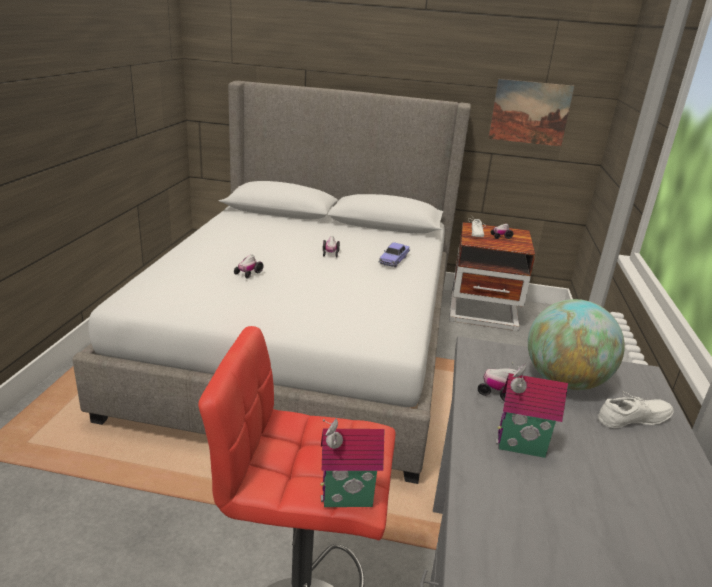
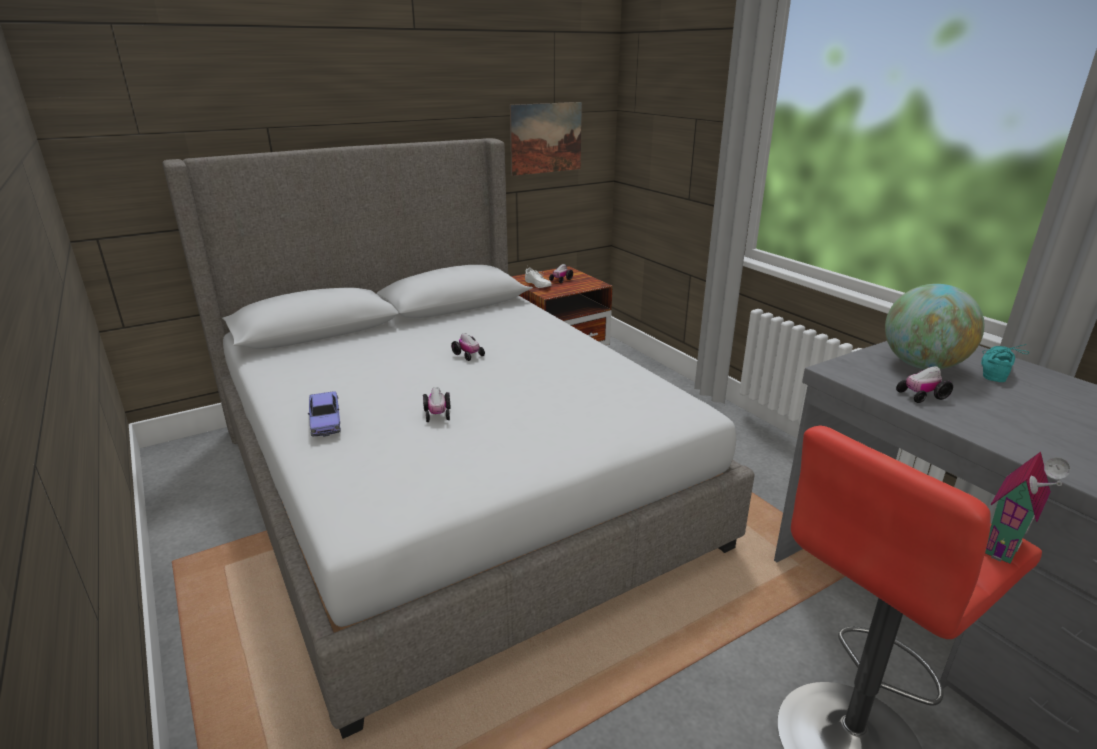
camera: 40 degrees left, 0 degrees up
(394, 260) = (536, 336): toy car -> toy car (325, 421)
(520, 449) = (1014, 426): toy house -> none
(635, 420) = (998, 370): white shoe -> turquoise shoe

